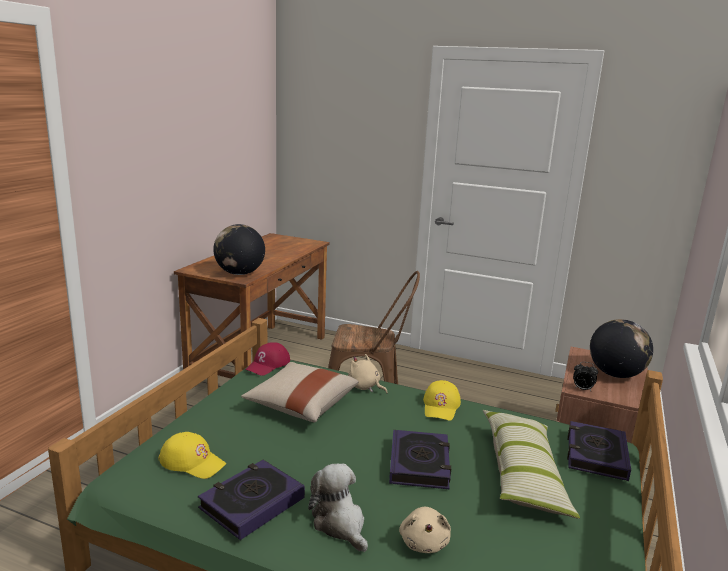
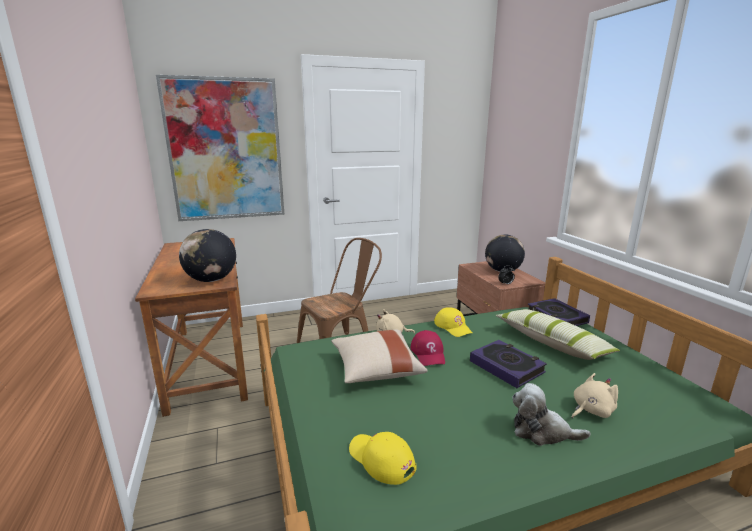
camera: 40 degrees left, 0 degrees up
(192, 462) = (381, 459): yellow cap -> yellow cap turned 120 degrees counterclockwise
(252, 503) = (476, 458): book -> none
(268, 364) = (297, 352): red cap -> red cap (428, 353)
(341, 148) = (225, 150): none -> picture
(424, 542) = (591, 410): beige plush toy -> beige plush toy turned 75 degrees counterclockwise

